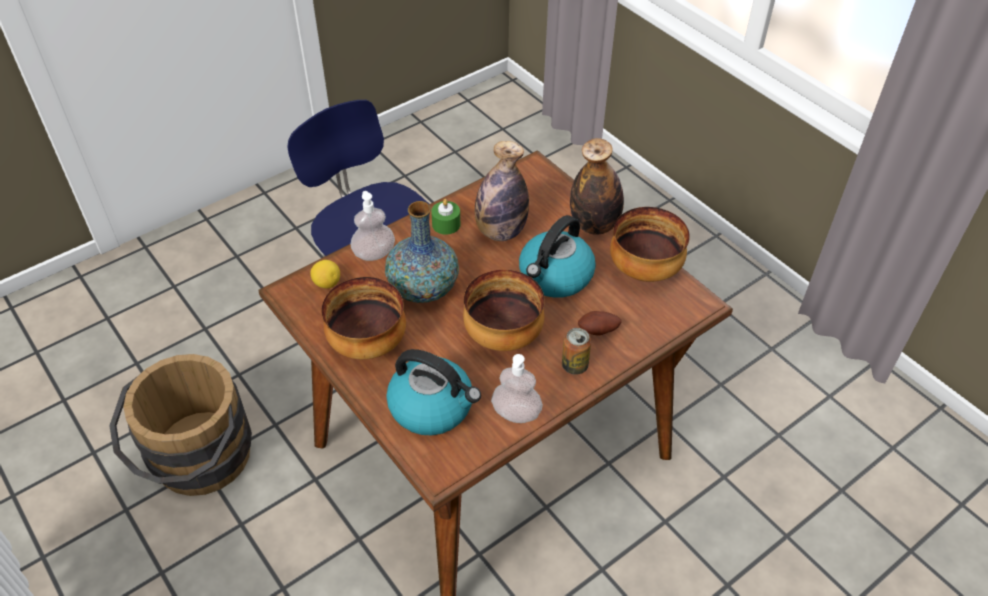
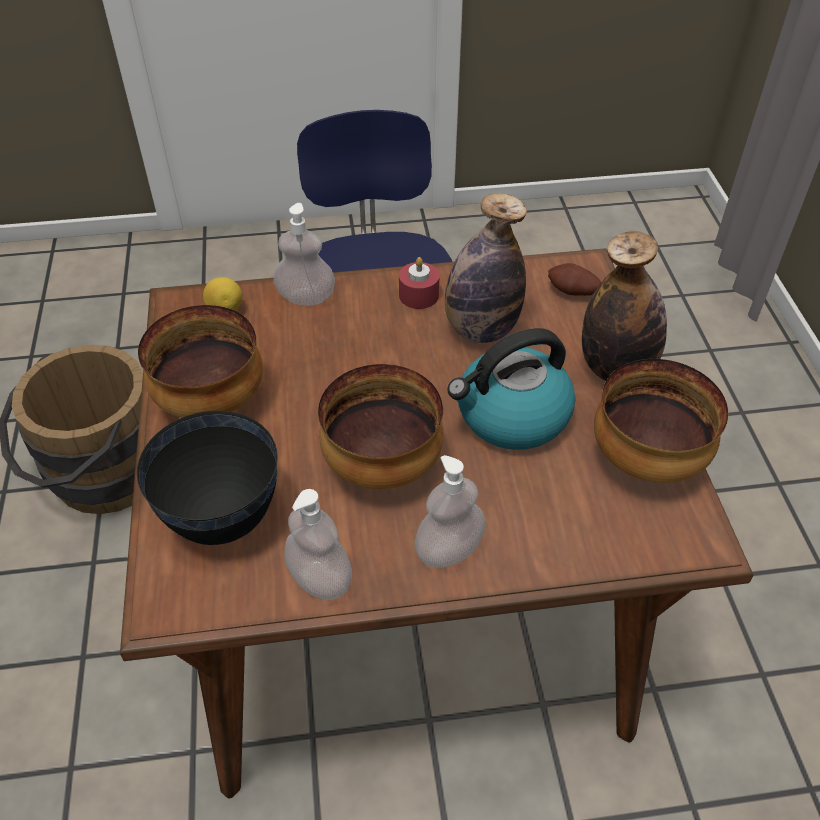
camera: 30 degrees right, 0 degrees up
(423, 289) = (329, 362): vase -> none
(433, 407) = (223, 517): kettle -> black bowl
(446, 224) = (418, 295): green candle -> red candle
(574, 365) = (449, 549): can -> soap dispenser
(598, 331) = (518, 516): potato -> potato (572, 293)

